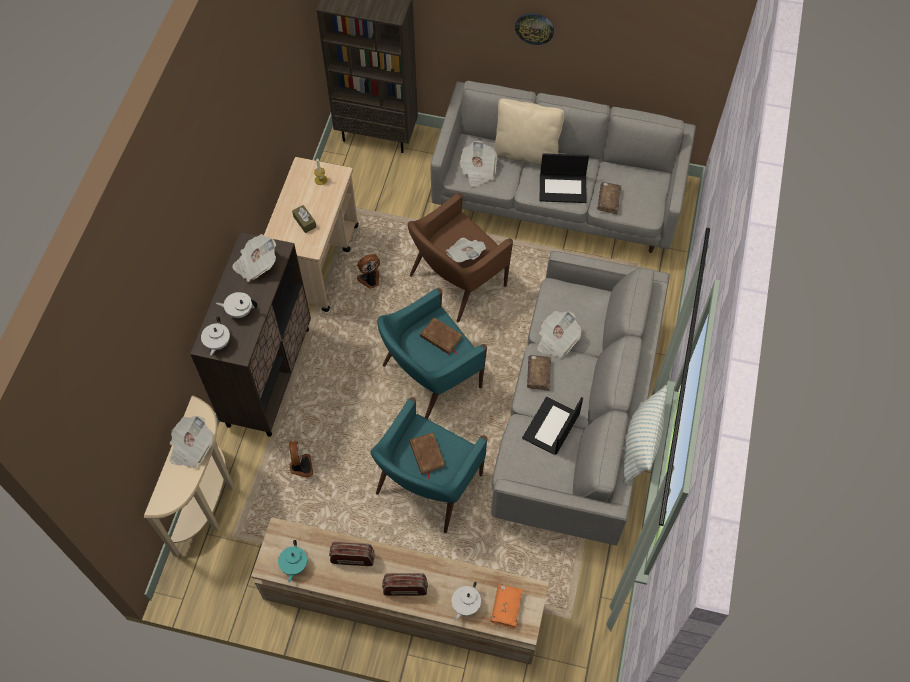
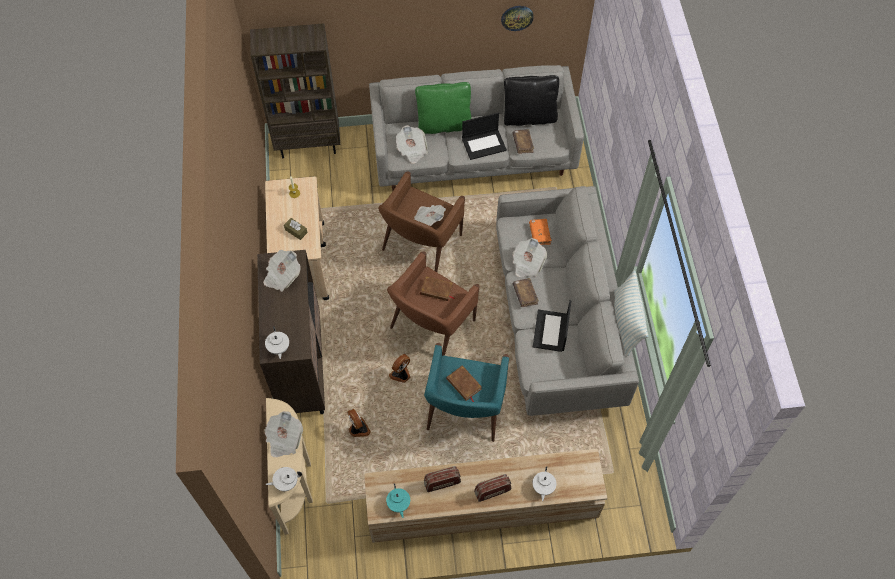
camera: 20 degrees left, 0 degrees up
(239, 311) = (285, 317): white teapot -> white teapot (286, 482)
(370, 280) = (351, 263): fan -> fan (401, 374)
(429, 377) = (431, 325): turquoise armchair -> brown armchair
(506, 607) = (574, 478): orange book -> orange book (539, 234)
(526, 153) = (444, 124): beige pillow -> green pillow
(534, 28) = (428, 23): wall clock -> wall clock (517, 17)
(629, 172) = (529, 117): none -> black pillow

